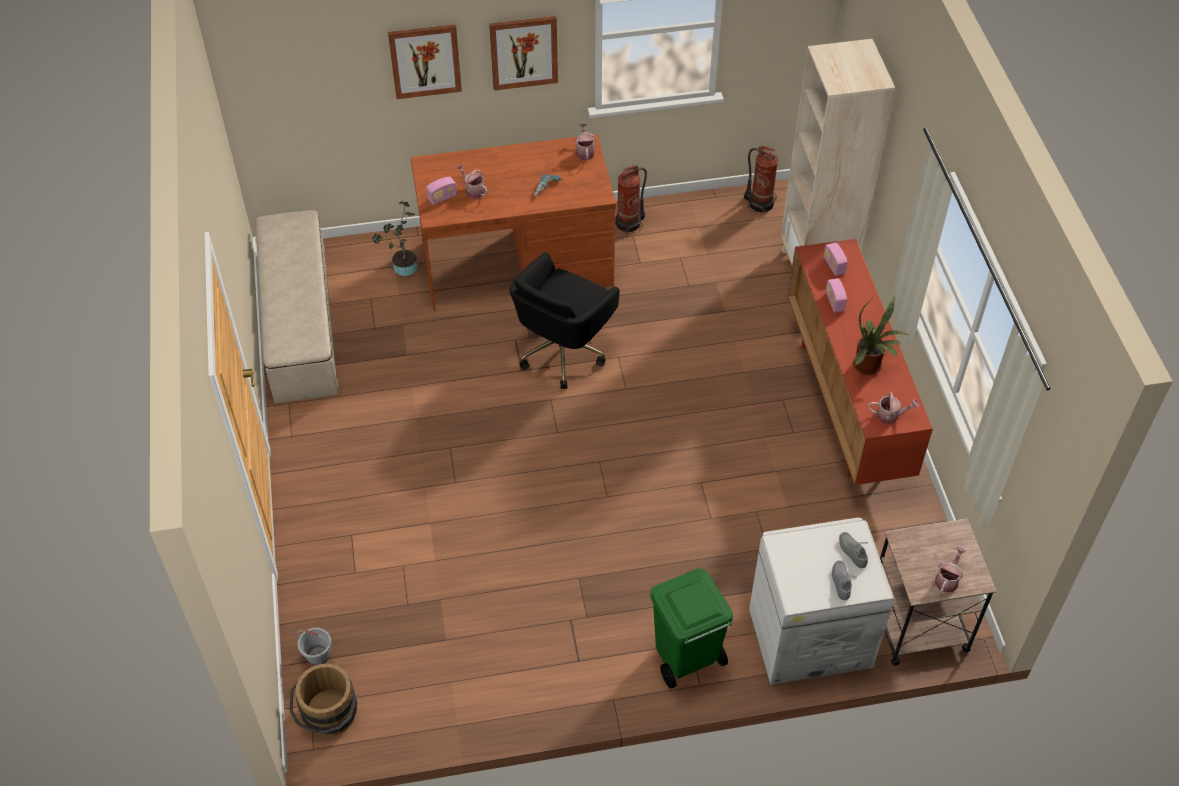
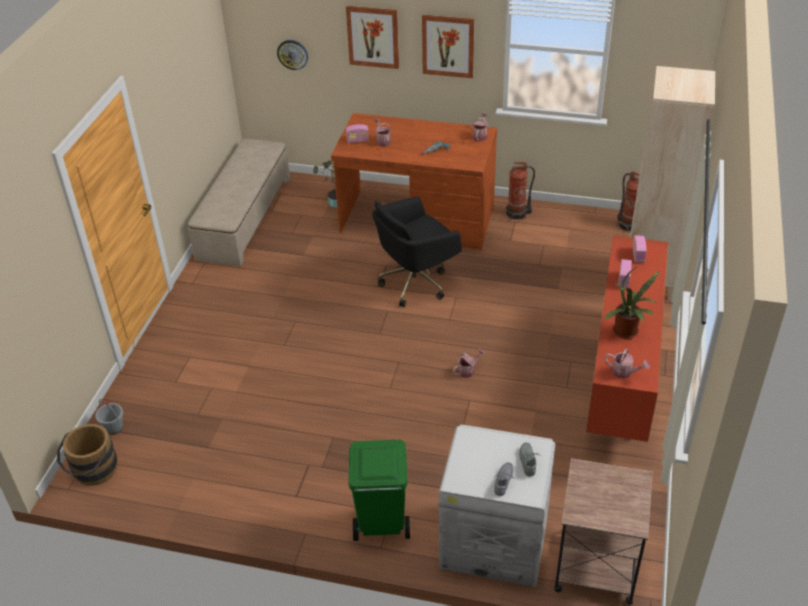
camera: 25 degrees right, 10 degrees down
(316, 102) = (292, 54): none -> wall clock
(947, 579) = (606, 513): watering can -> watering can (468, 370)

